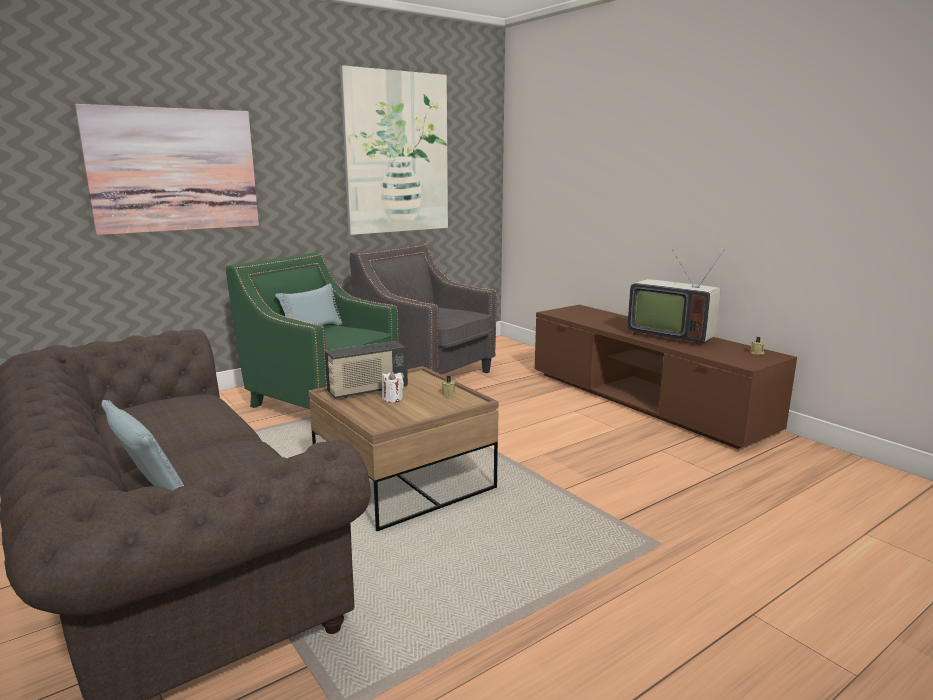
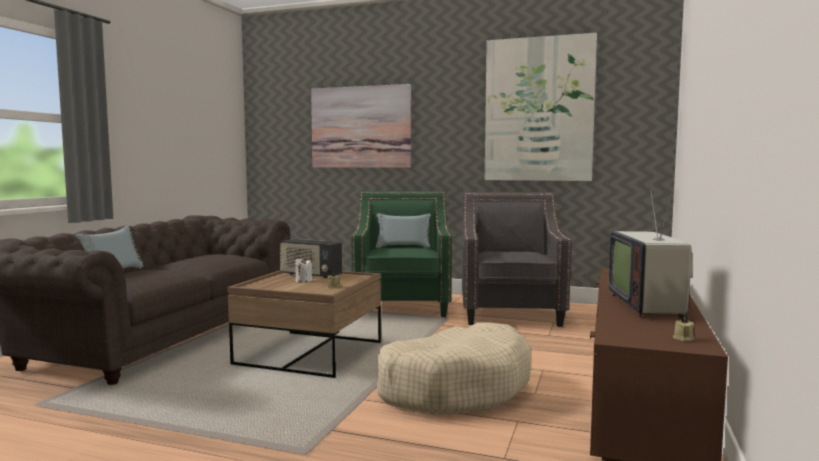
camera: 55 degrees right, 10 degrees down
(576, 449) = (454, 387): none -> beige dog bed

